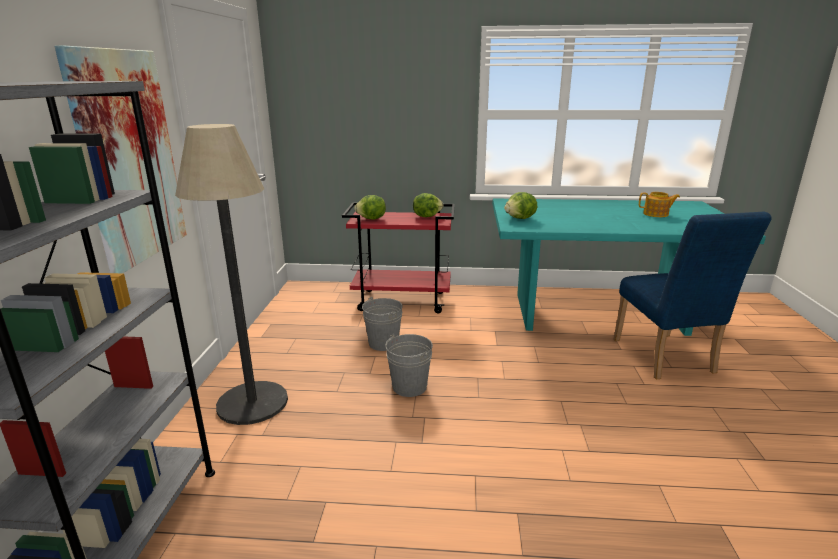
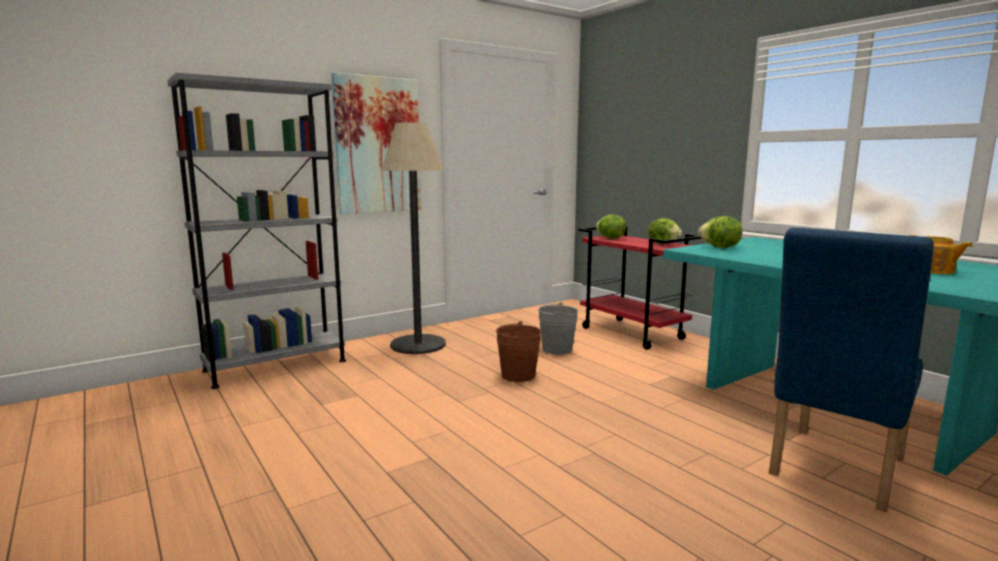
camera: 50 degrees right, 10 degrees down
(409, 386) = (518, 375): grey bucket -> brown bucket

